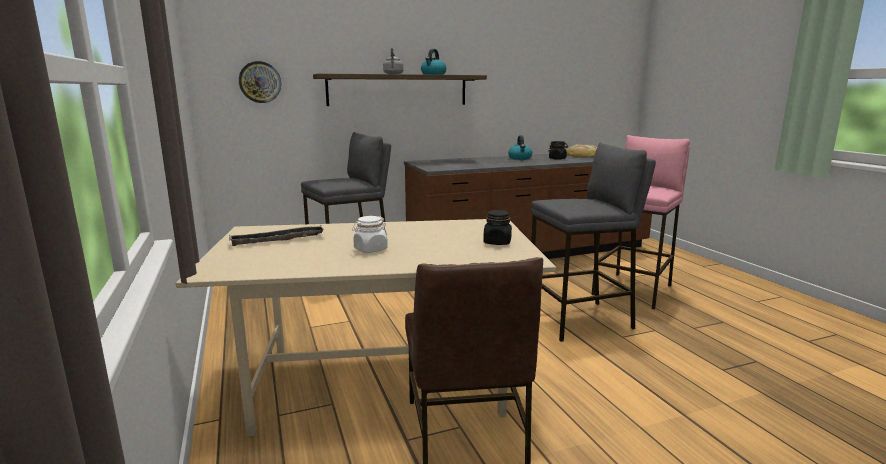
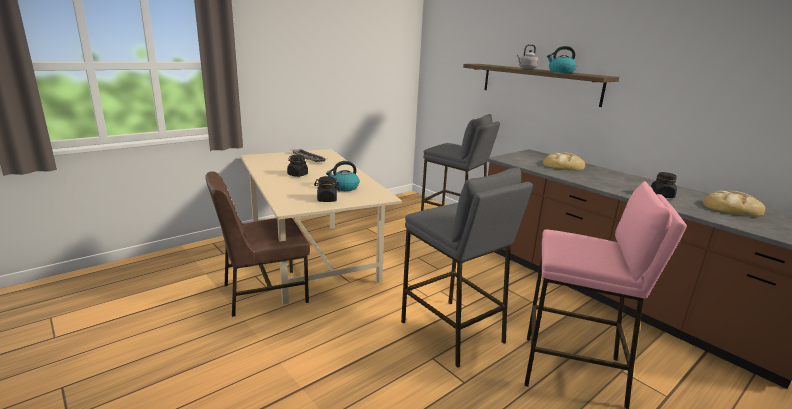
camera: 70 degrees right, 5 degrees up
(260, 82) = (450, 67): wall clock -> none
(370, 249) = (297, 175): white jar -> black jar
(470, 161) = (563, 165): none -> bread
(520, 158) = (627, 181): kettle -> kettle (344, 187)

